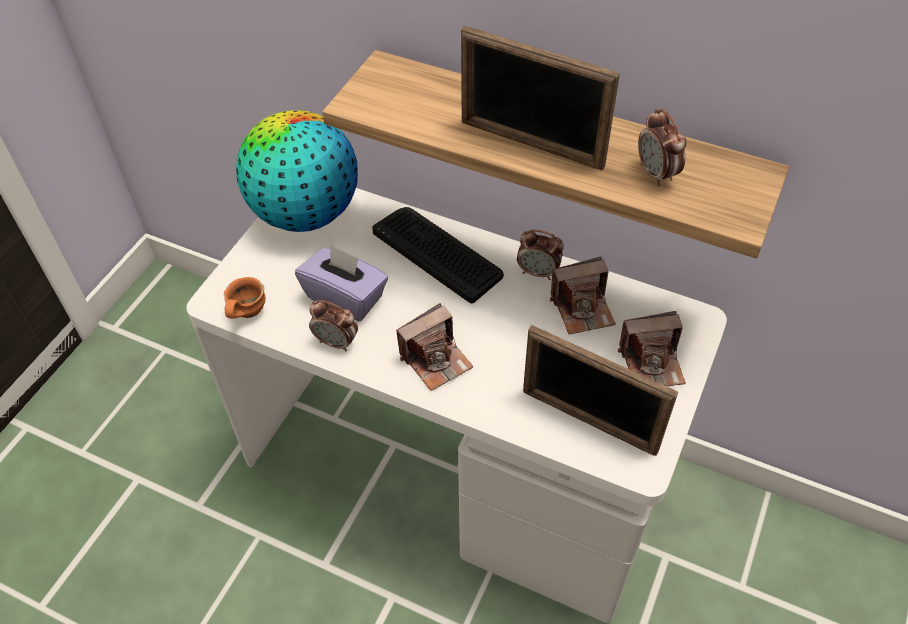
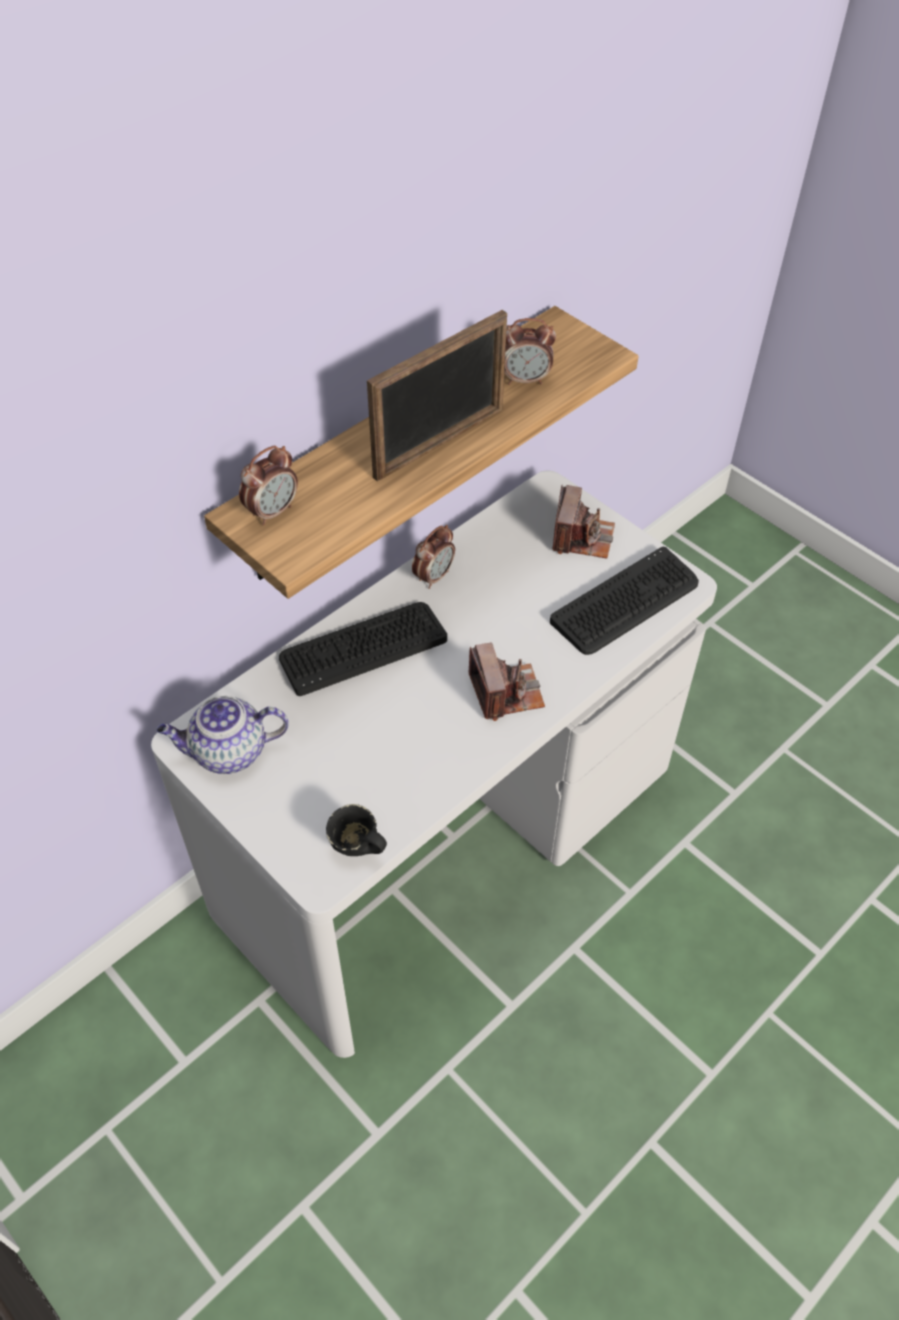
camera: 70 degrees left, 0 degrees up
(245, 313) = (356, 850): orange mug -> black mug
(305, 213) = (228, 752): globe -> teapot
(336, 342) = (442, 771): alarm clock -> alarm clock (272, 512)
(346, 297) = (382, 746): purple tissue box -> none
(582, 309) = (496, 561): camera -> none
(588, 421) = (626, 602): picture frame -> keyboard

